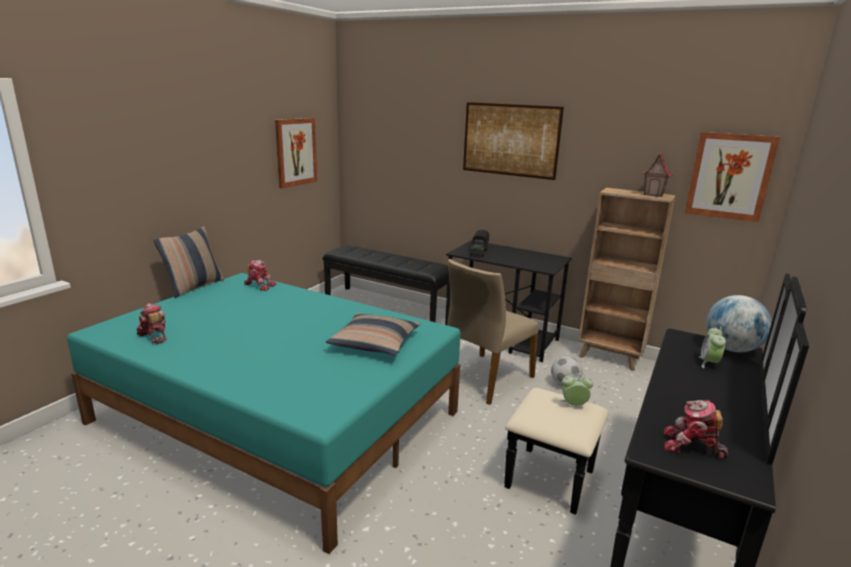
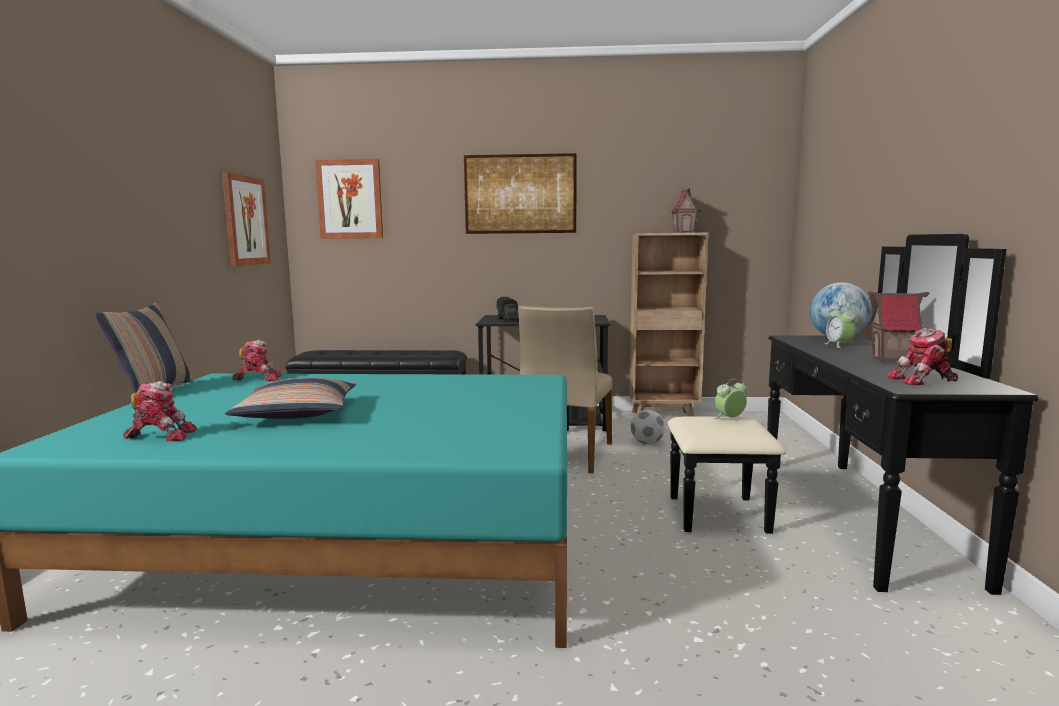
camera: 25 degrees left, 10 degrees down
(154, 336) = (161, 435): toy robot -> toy robot turned 150 degrees clockwise
(374, 343) = (491, 395): pillow -> pillow (297, 413)
(723, 402) = (892, 359): none -> toy house
(729, 176) = (745, 209): picture -> picture (350, 199)

